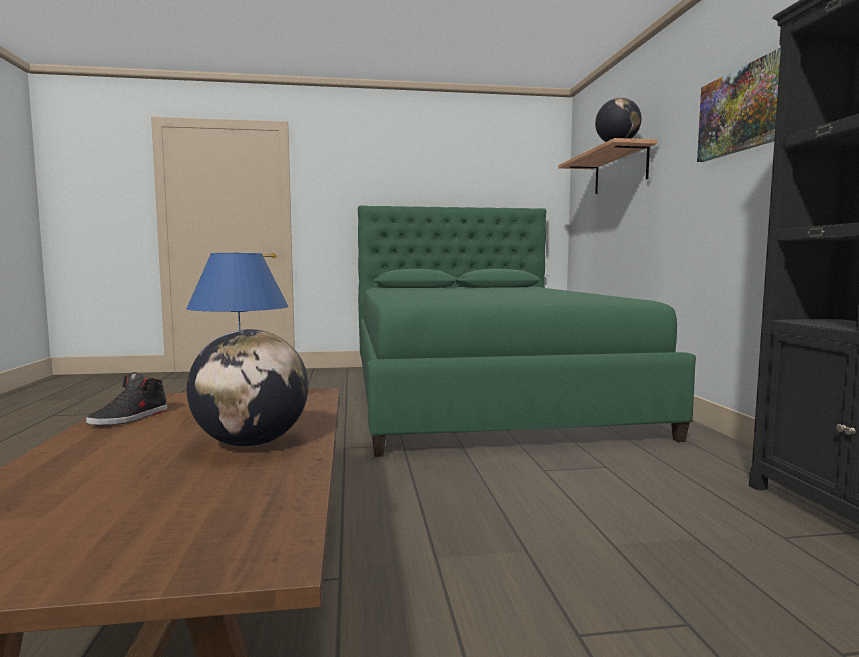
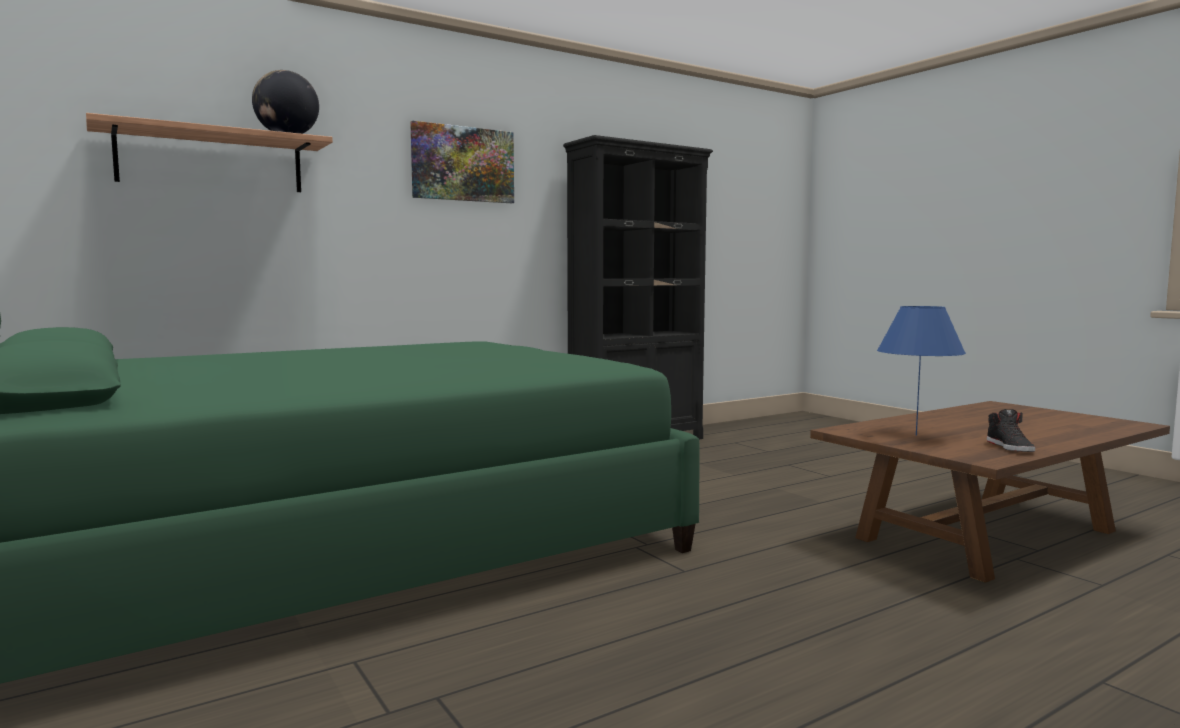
camera: 115 degrees left, 0 degrees up
(130, 418) = (1010, 447): black shoe -> black shoe turned 90 degrees clockwise
(251, 443) = (952, 421): globe -> none

